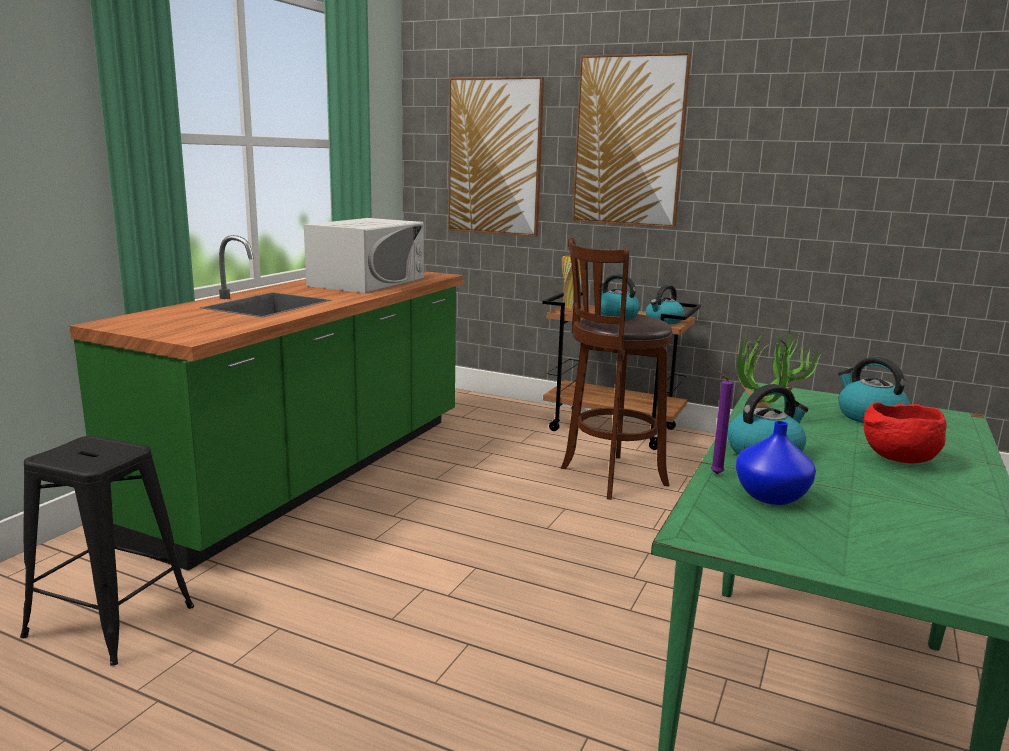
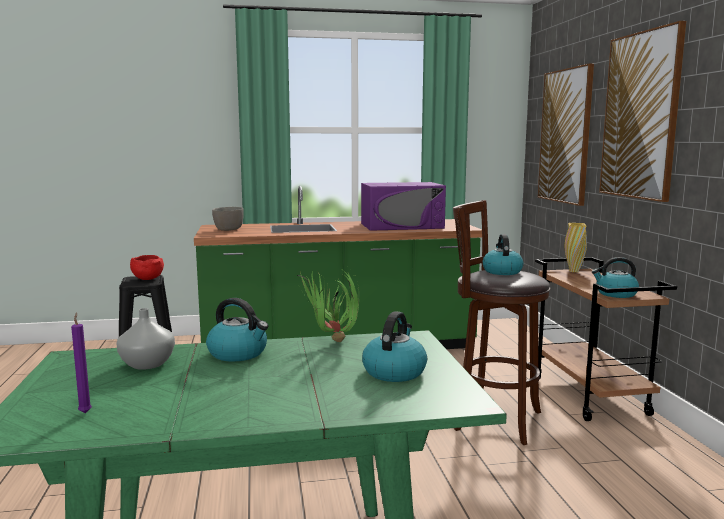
camera: 55 degrees right, 5 degrees down
(175, 325) = (228, 230): none -> grey bowl
(367, 282) = (402, 226): white microwave -> purple microwave
(714, 474) = (175, 348): purple candle -> purple candle (85, 412)
(770, 495) = (148, 364): blue vase -> grey vase
(898, 460) = (279, 389): red bowl -> red bowl (147, 279)

